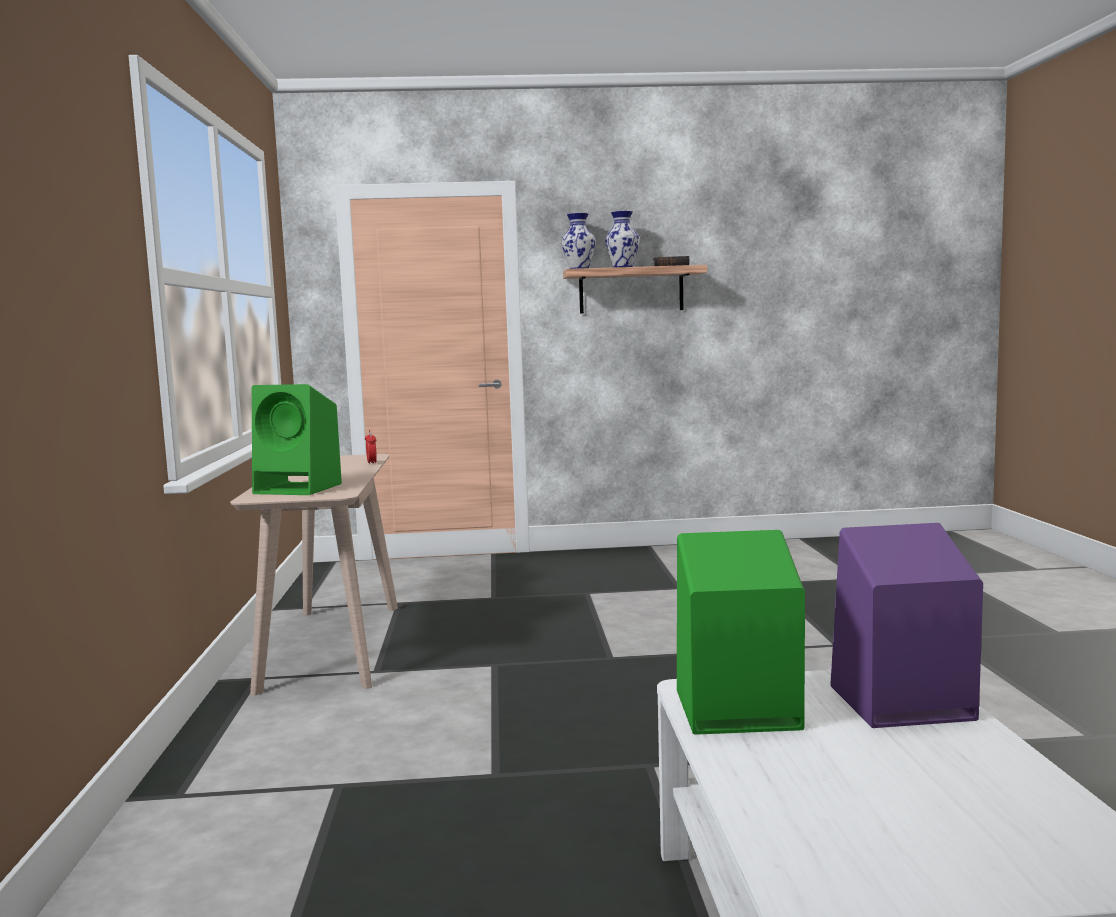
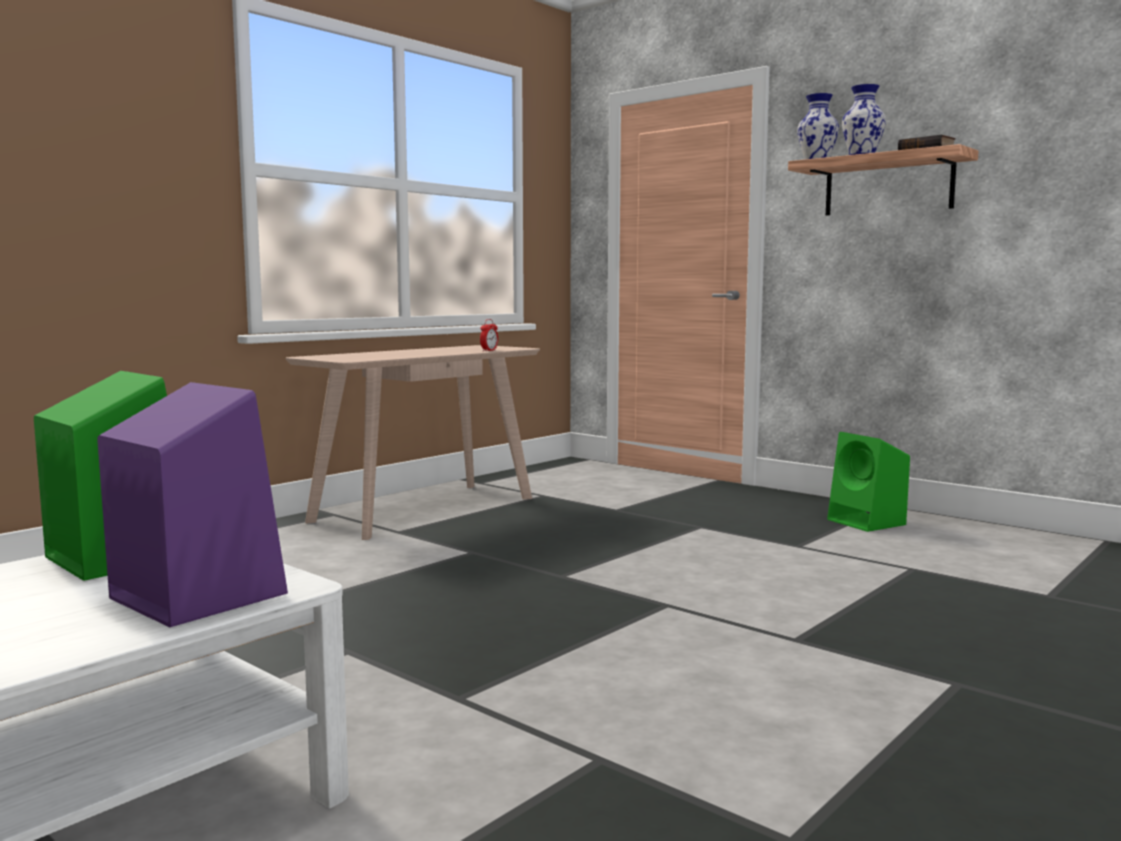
camera: 45 degrees right, 0 degrees up
(300, 489) = (356, 356): green speaker -> green speaker (868, 522)

